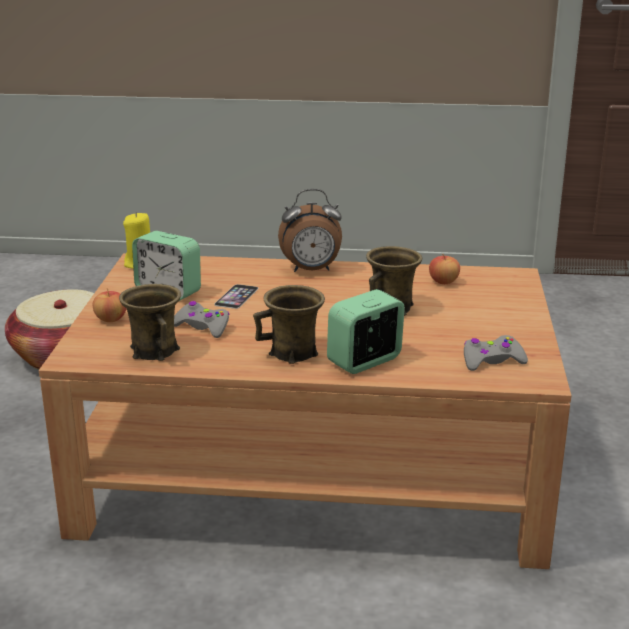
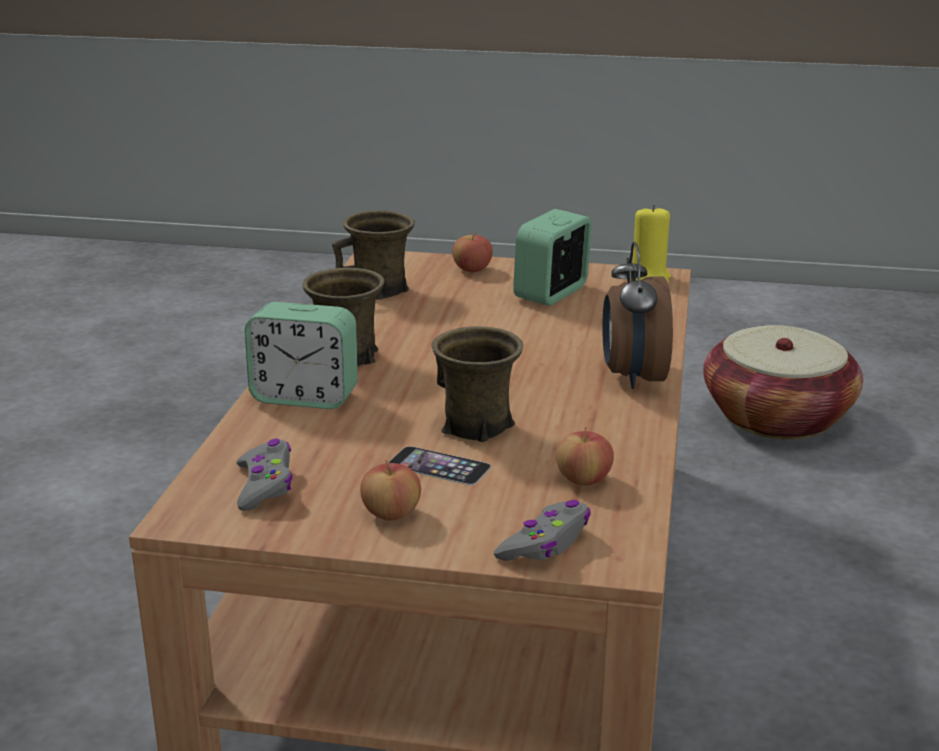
camera: 95 degrees right, 0 degrees up
(202, 327) = (439, 311): grey game controller -> grey game controller (545, 543)
(236, 296) = (533, 328): phone -> phone (439, 466)
(365, 361) = (305, 397): alarm clock -> alarm clock turned 135 degrees clockwise
(504, 324) = (391, 513): none -> apple

